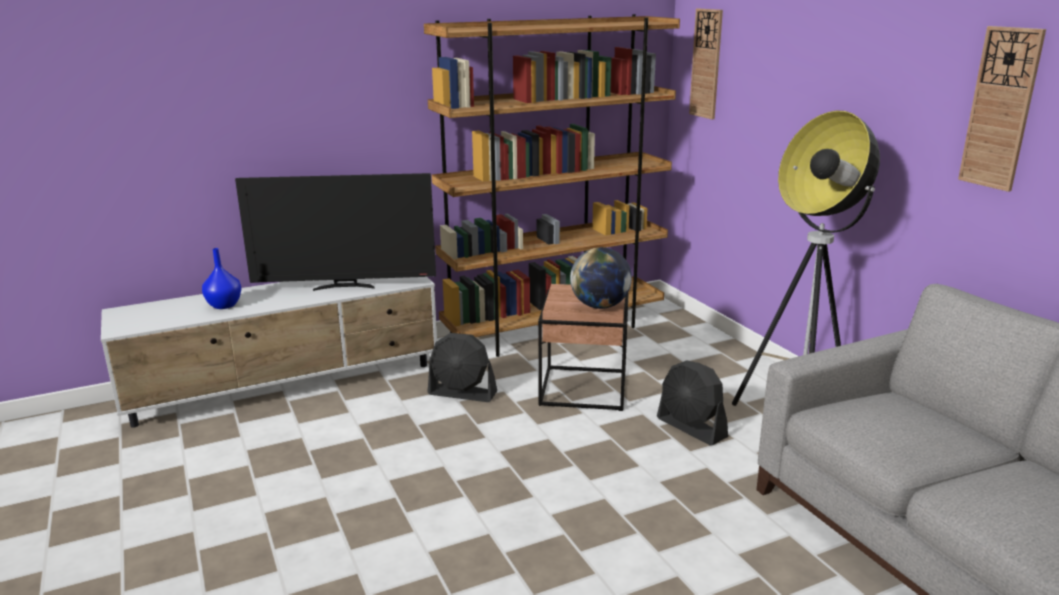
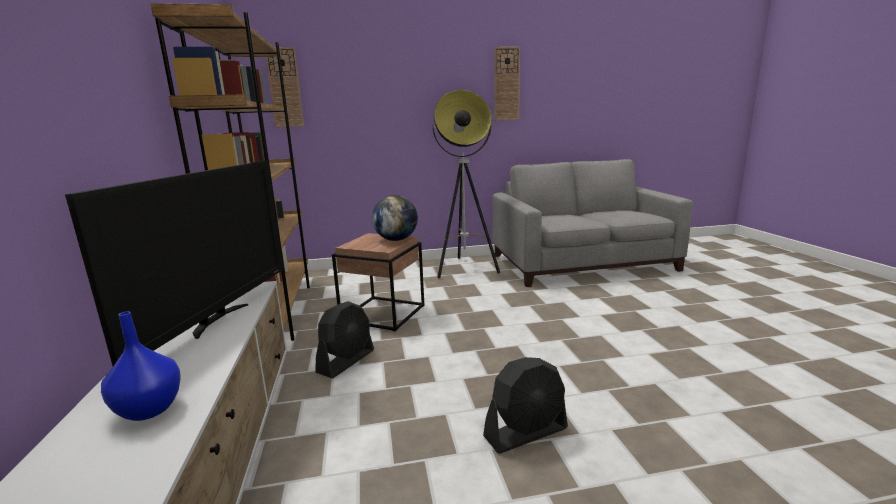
camera: 75 degrees left, 5 degrees down
(691, 428) = (457, 291): black fan -> black fan (526, 432)

